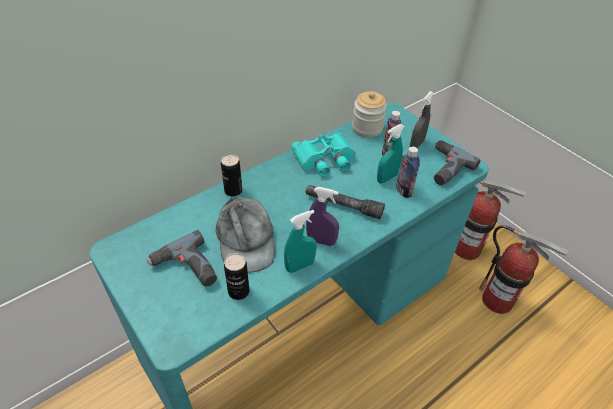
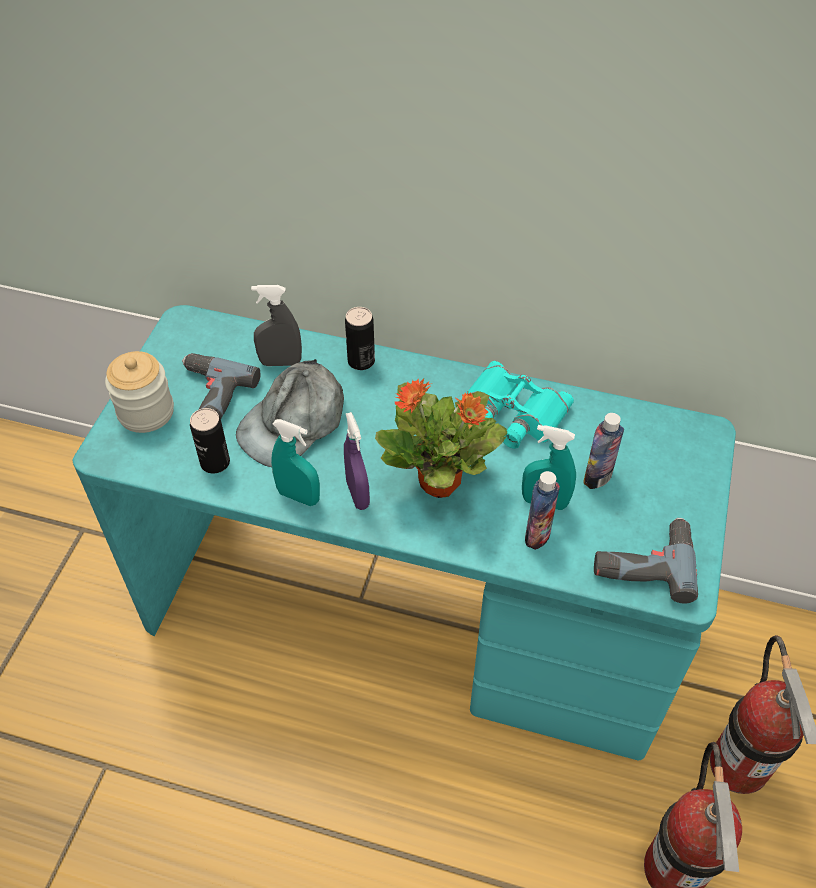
camera: 55 degrees right, 5 degrees up
(343, 205) = (441, 482): grey flashlight -> potted plant
(367, 128) = (630, 423): jar -> jar (146, 412)
(416, 144) = (659, 500): grey spray bottle -> grey spray bottle (280, 362)

